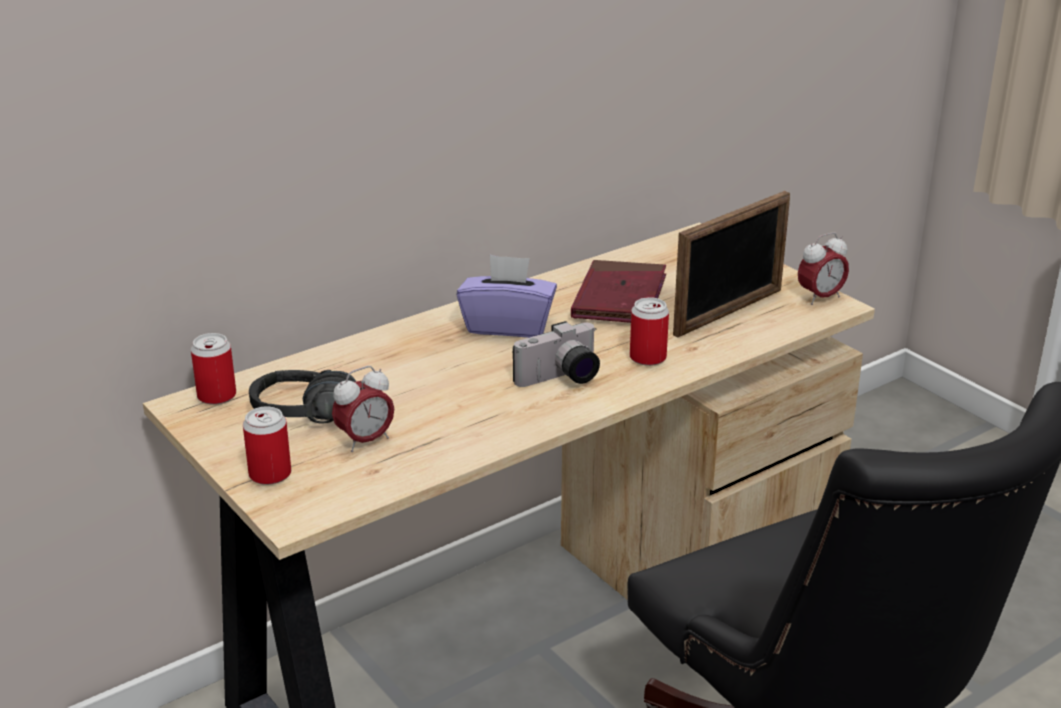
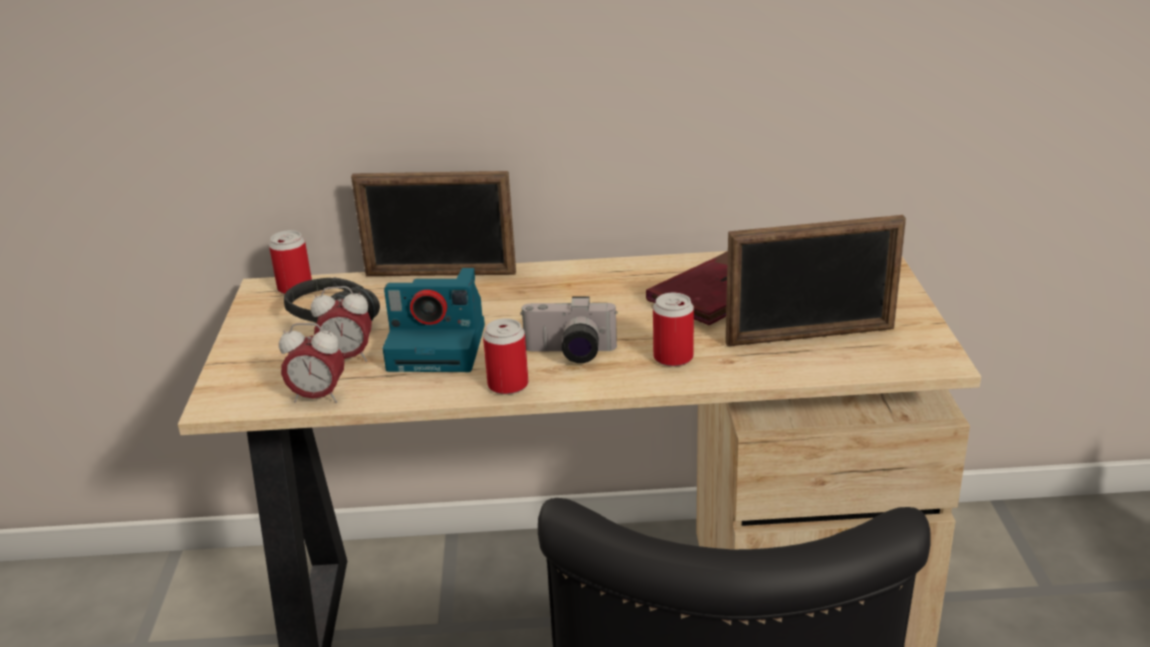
camera: 35 degrees right, 0 degrees up
(270, 474) = (248, 362): can -> can (508, 385)
(350, 345) = (440, 274): none -> picture frame
(439, 406) = (440, 347): none -> camera
(508, 325) = (586, 292): purple tissue box -> none
(820, 298) = (929, 348): alarm clock -> alarm clock (318, 397)

